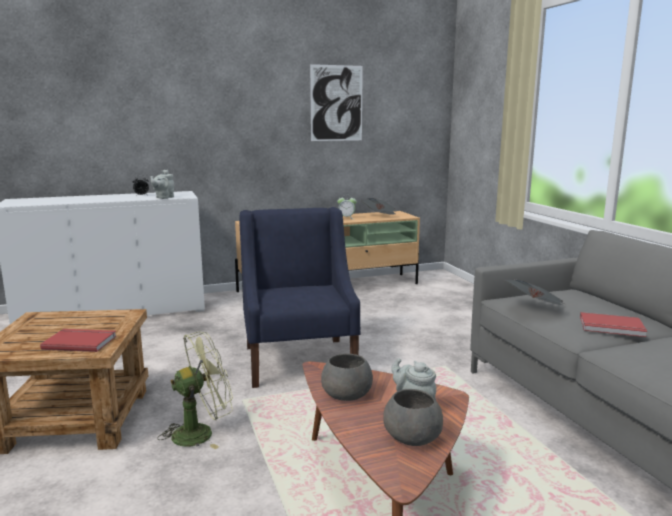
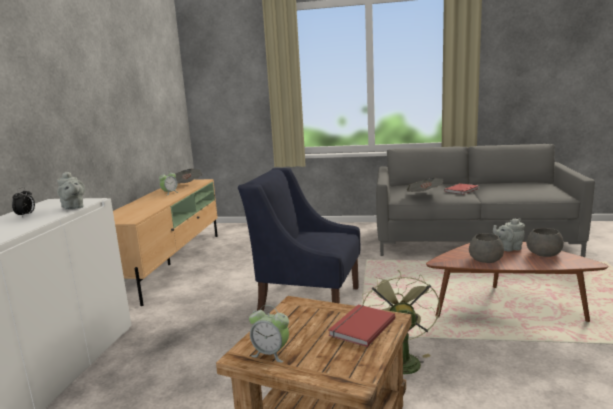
camera: 60 degrees left, 0 degrees up
(35, 323) = (271, 354): none -> alarm clock
(336, 103) = (130, 83): picture -> none

